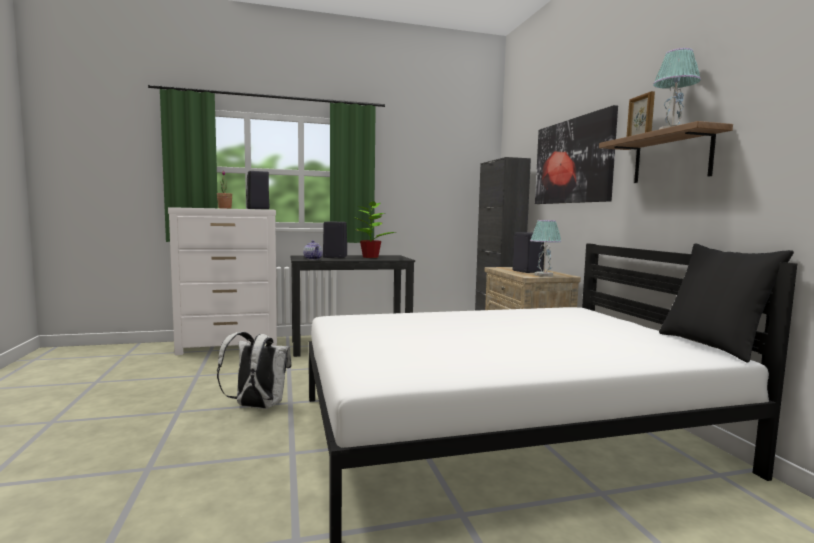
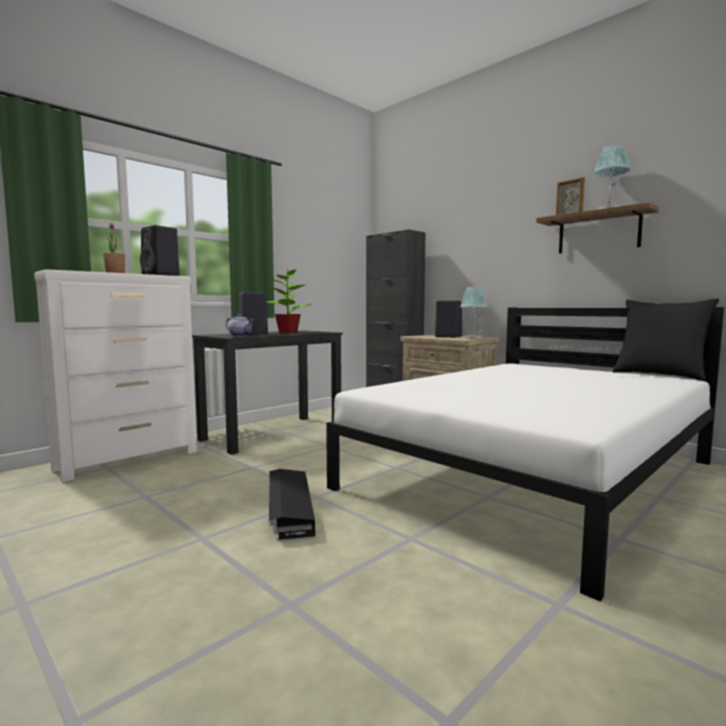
camera: 30 degrees left, 0 degrees up
(256, 407) = (289, 509): white backpack -> black storage box
(573, 161) = (480, 235): picture -> none

